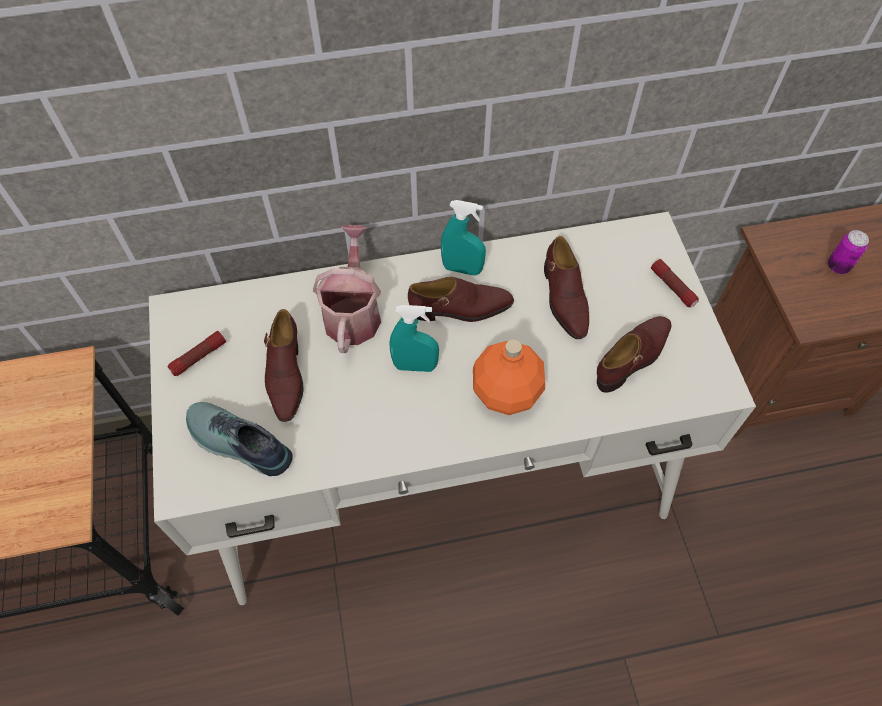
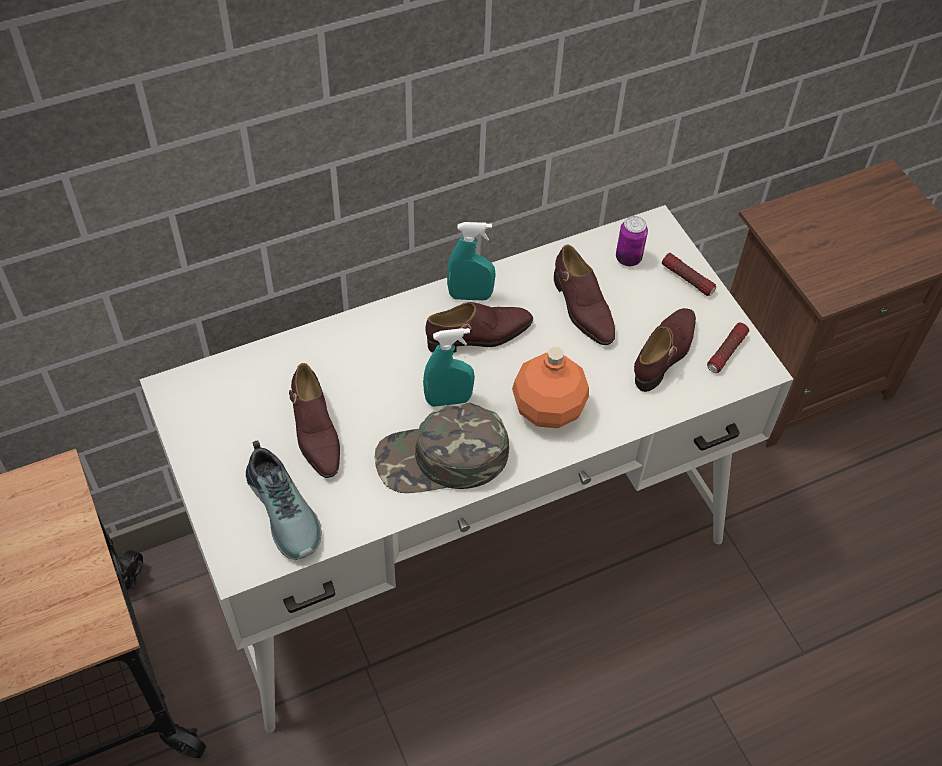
camera: 15 degrees left, 5 degrees down
(199, 357) = (216, 431): flashlight -> flashlight (726, 352)
(238, 444) = (286, 509): shoe -> shoe turned 135 degrees counterclockwise
(353, 312) = (368, 358): watering can -> none
(393, 423) = (442, 459): none -> green cap
(838, 266) = (843, 235): can -> can (628, 258)

